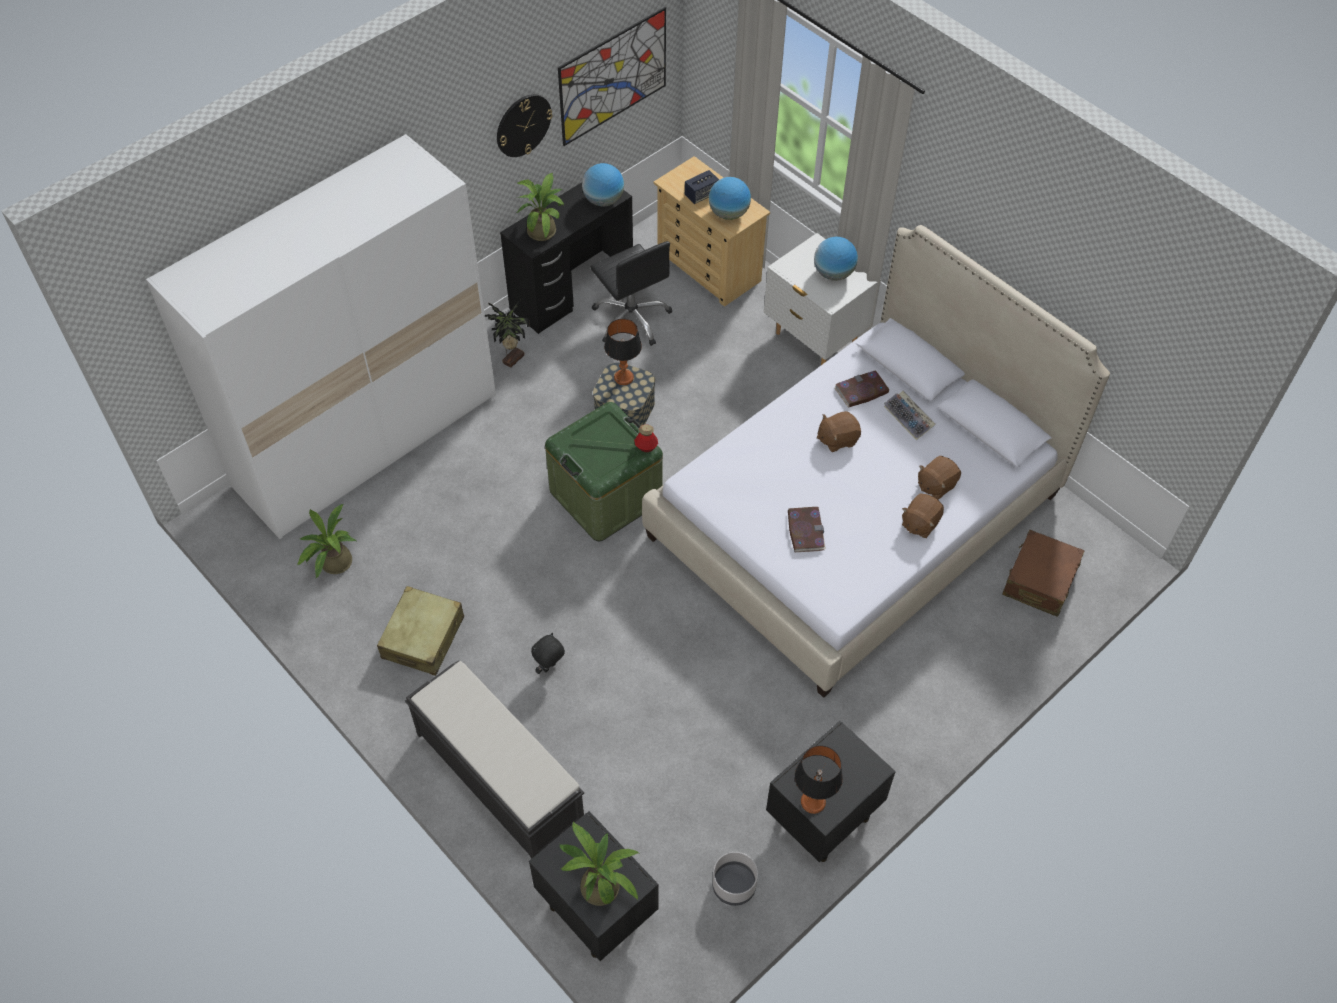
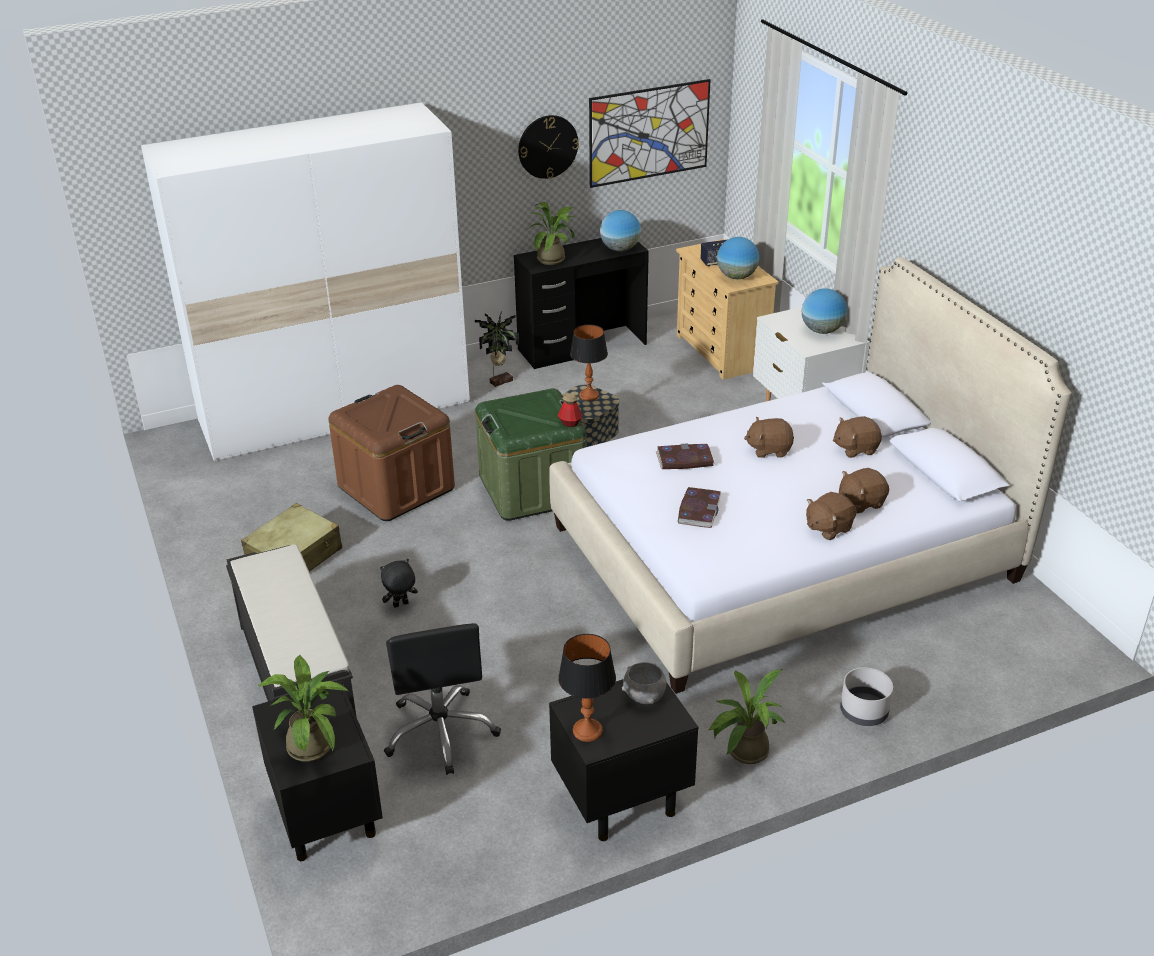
camera: 20 degrees right, 20 degrees down
(333, 564) = (248, 488): potted plant -> potted plant (743, 752)
(477, 526) = (396, 487): none -> brown storage box
(631, 319) = (628, 373): black office chair -> black office chair (441, 732)
(733, 885) = (487, 836): grey planter -> grey planter (863, 712)
(842, 752) = (644, 695): none -> grey bowl
(861, 391) = (813, 420): book -> book (684, 459)
(909, 418) = (855, 448): keyboard -> brown plush toy
(1039, 581) = (973, 648): brown suitcase -> none

